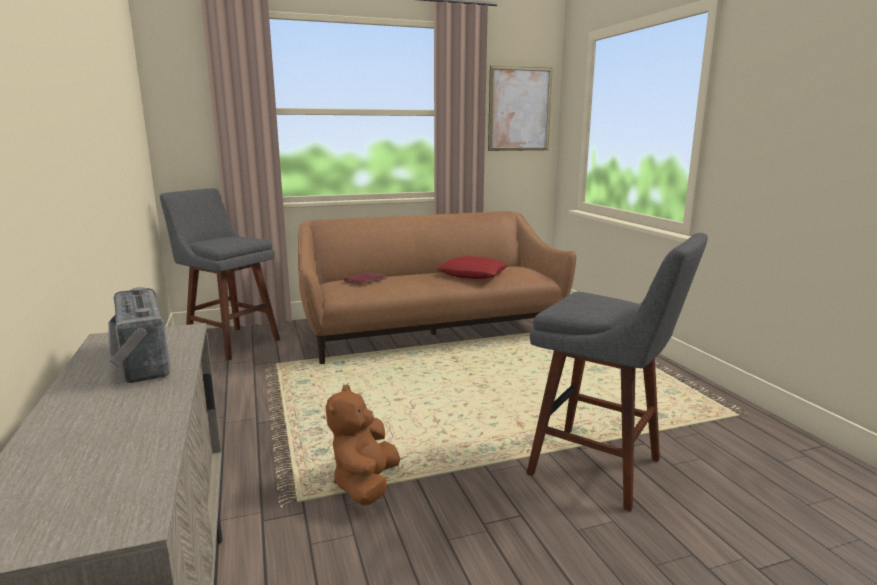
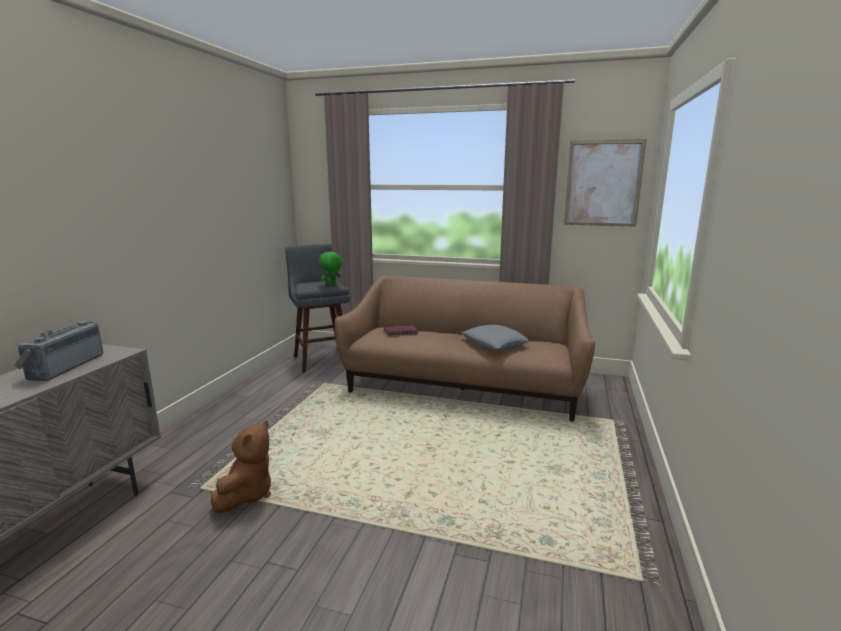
camera: 35 degrees right, 0 degrees up
(247, 239) = (331, 285): none -> green plush toy
(365, 484) = (247, 495): brown plush toy -> brown plush toy turned 150 degrees clockwise
(472, 274) = (494, 343): red pillow -> grey pillow
(602, 469) = (413, 565): grey stool -> none

